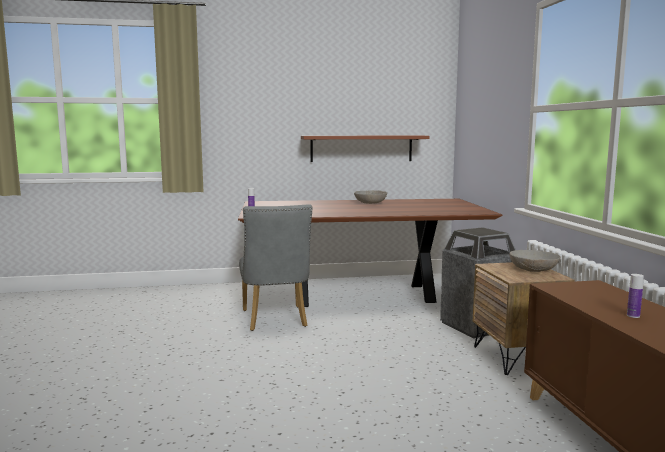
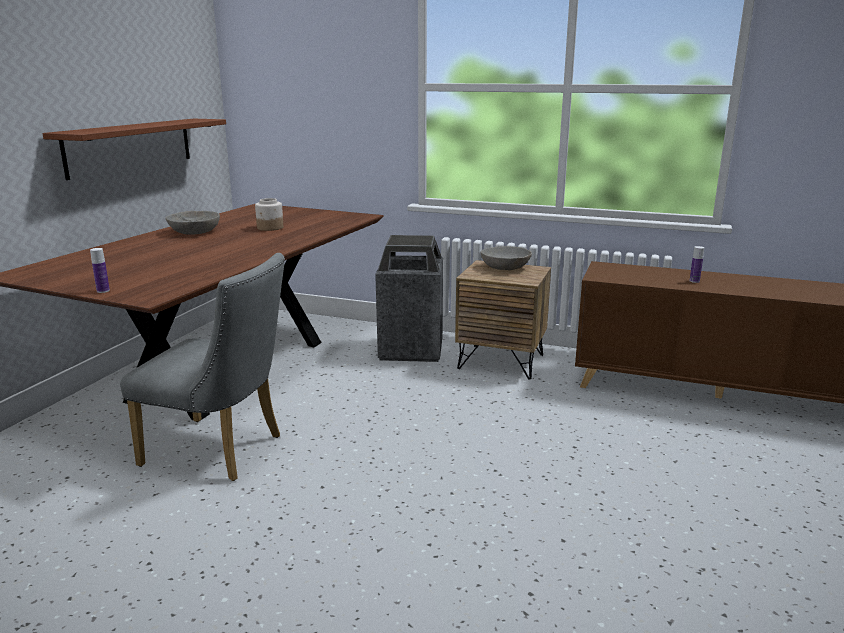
camera: 60 degrees left, 10 degrees up
(409, 207) = (270, 228): none -> jar

